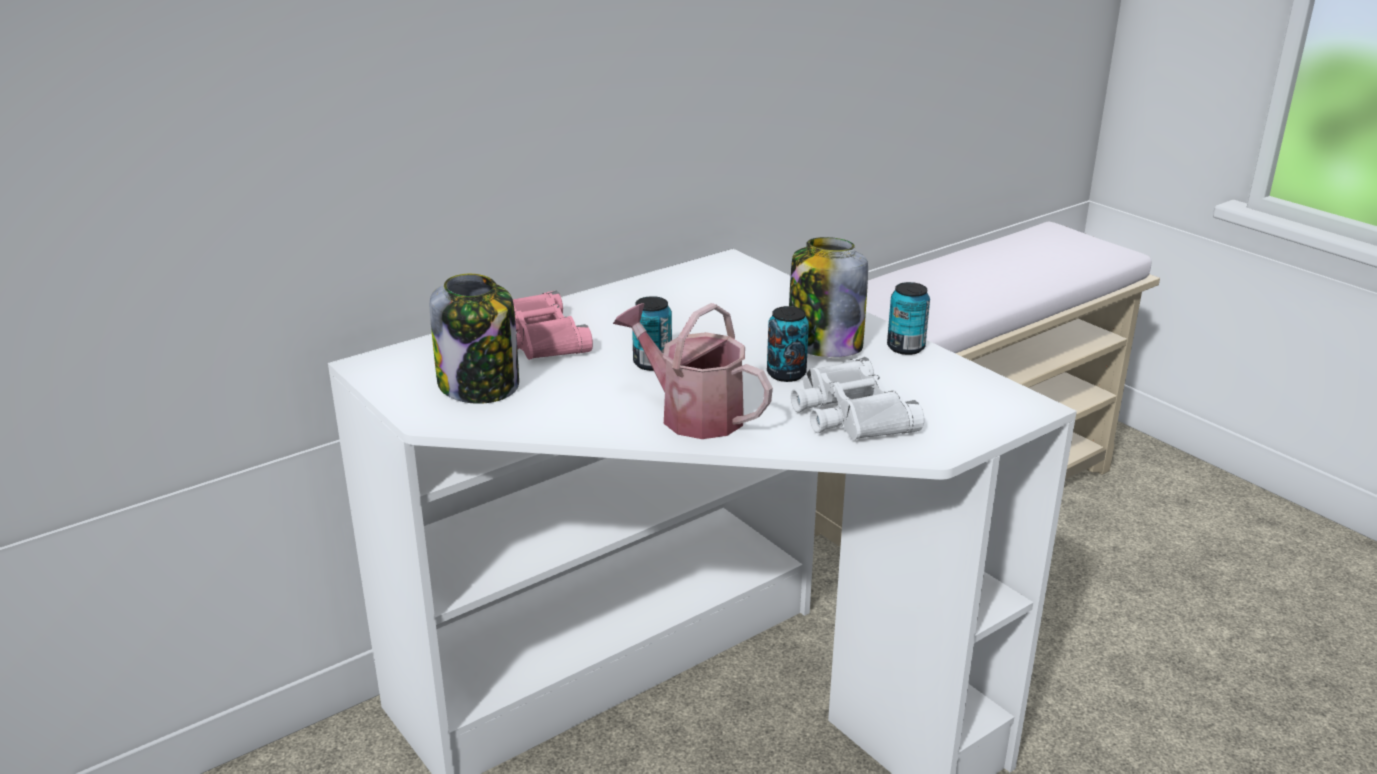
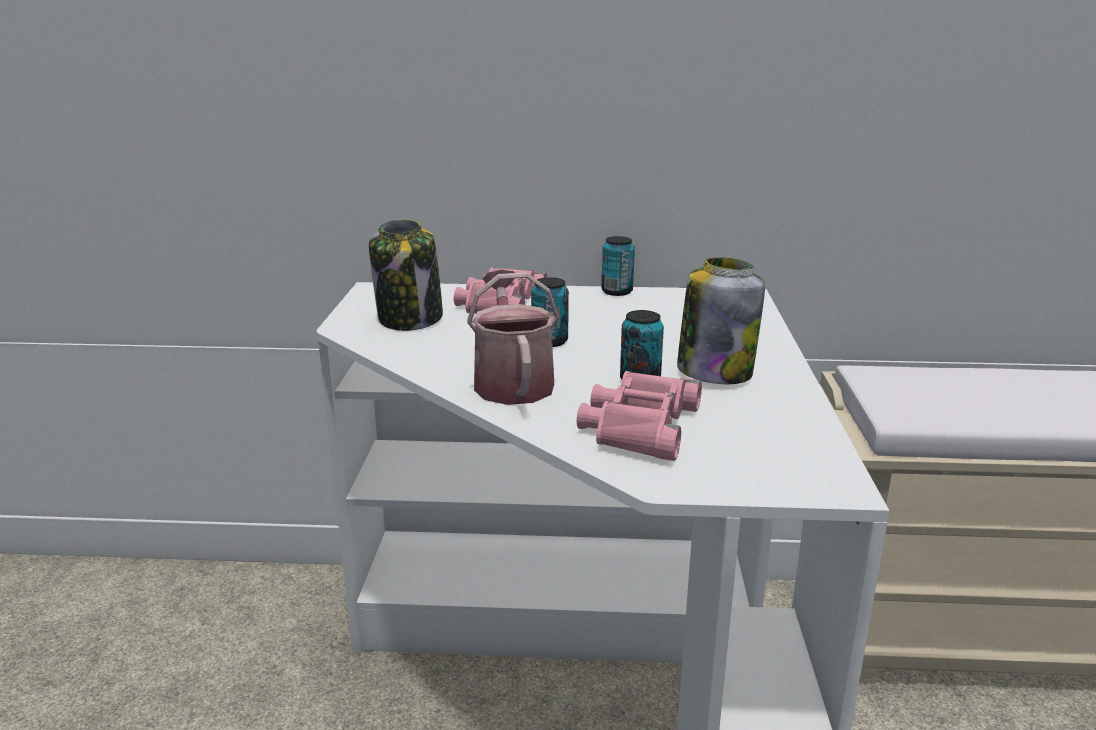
camera: 40 degrees right, 5 degrees down
(849, 413) = (638, 426): white binoculars -> pink binoculars
(905, 347) = (791, 397): can -> can (617, 291)

